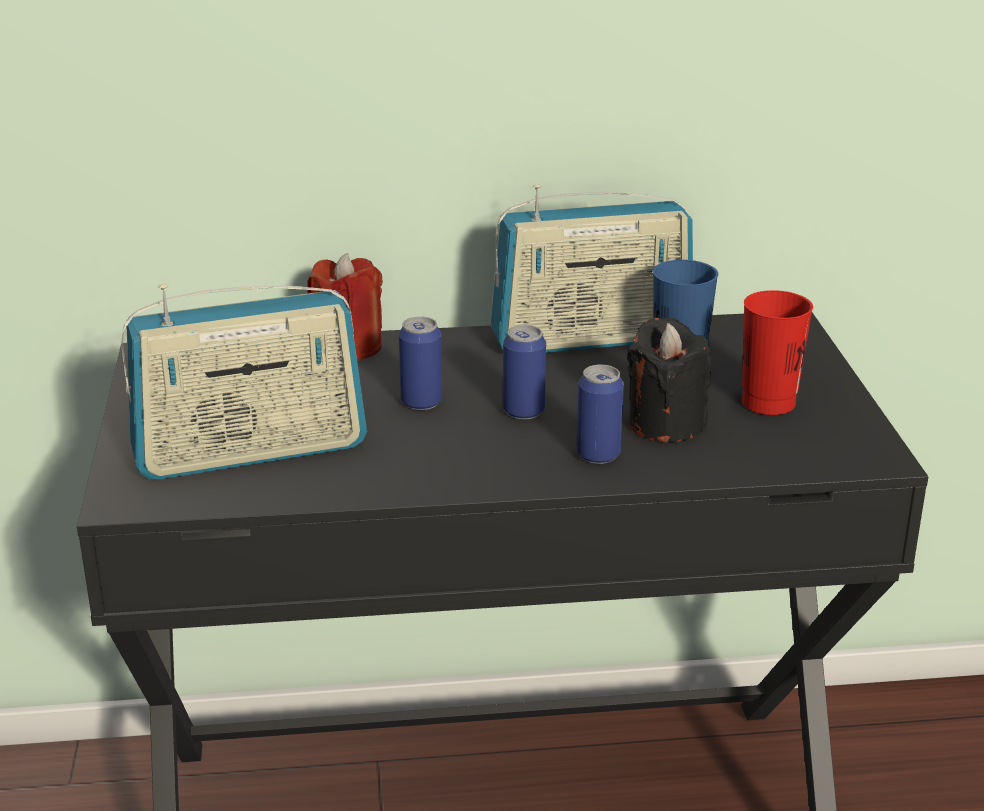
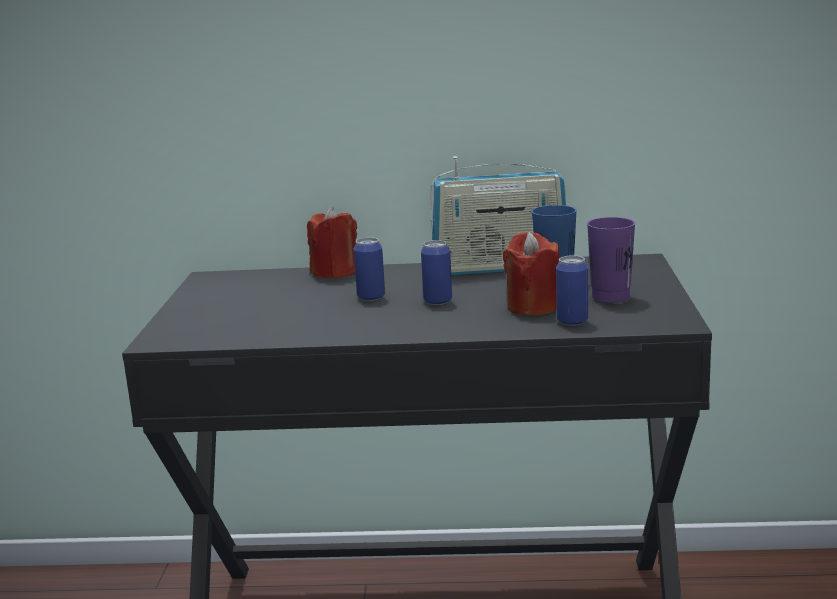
camera: 10 degrees right, 10 degrees down
(251, 451) = (248, 319): radio -> none
(598, 454) = (479, 321): can -> can (572, 321)
(666, 424) = (533, 307): black candle -> red candle
(768, 403) = (610, 297): red cup -> purple cup

